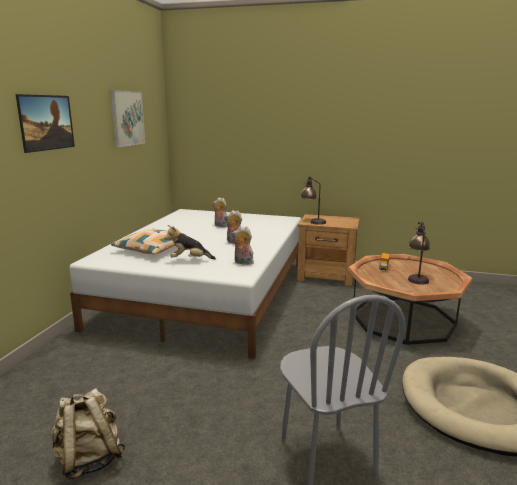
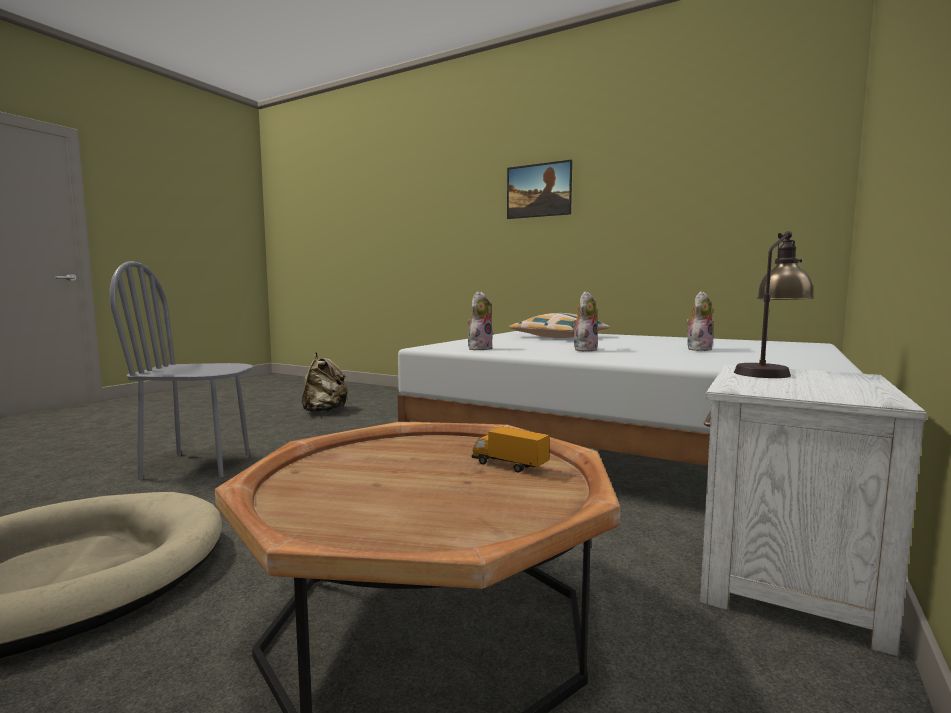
camera: 105 degrees right, 10 degrees down
(127, 118) = (697, 173): picture -> none
(189, 260) = (507, 341): plush toy -> none
(327, 276) = (785, 578): brown nightstand -> white nightstand
(416, 277) = (400, 485): table lamp -> none

